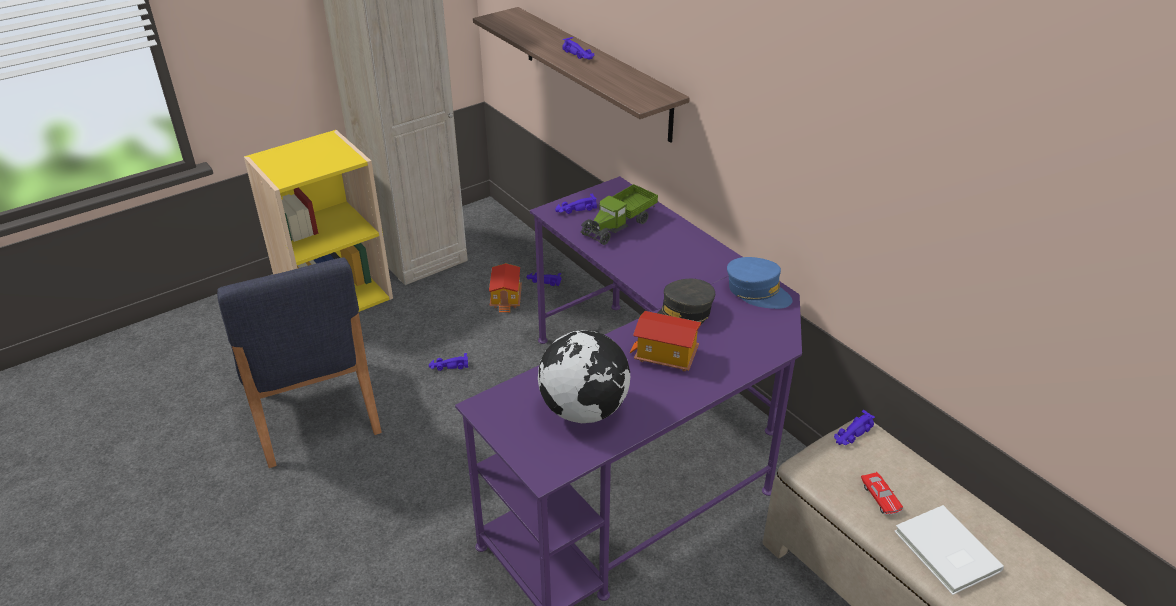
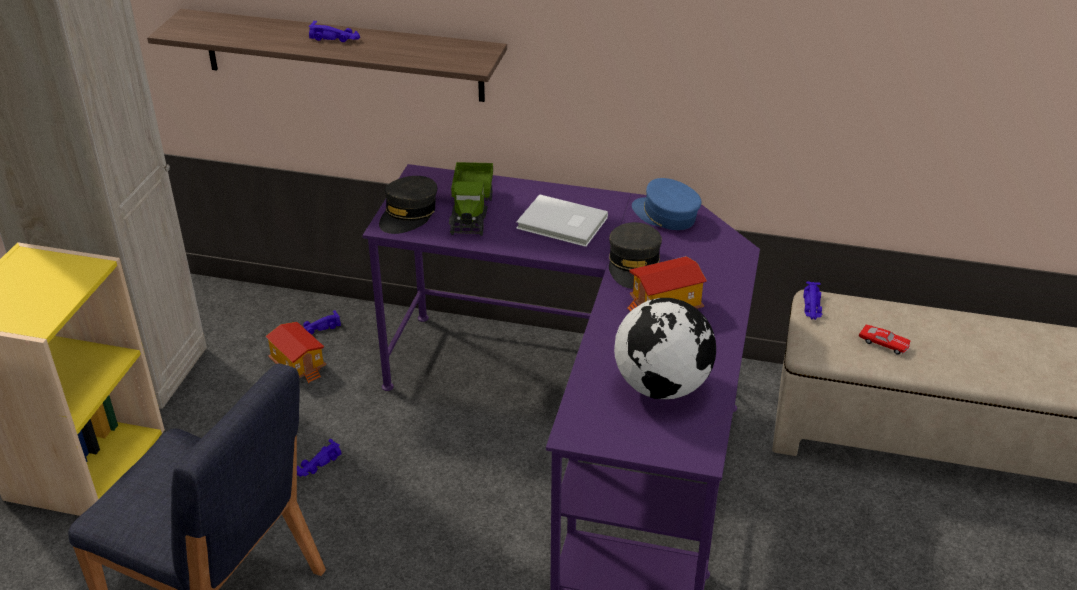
camera: 40 degrees left, 0 degrees up
(575, 209) = (408, 214): purple toy car -> grey cap
(757, 292) = (665, 215): blue cap -> blue cap turned 135 degrees counterclockwise
(945, 552) = (965, 358): white book -> white book (562, 224)

